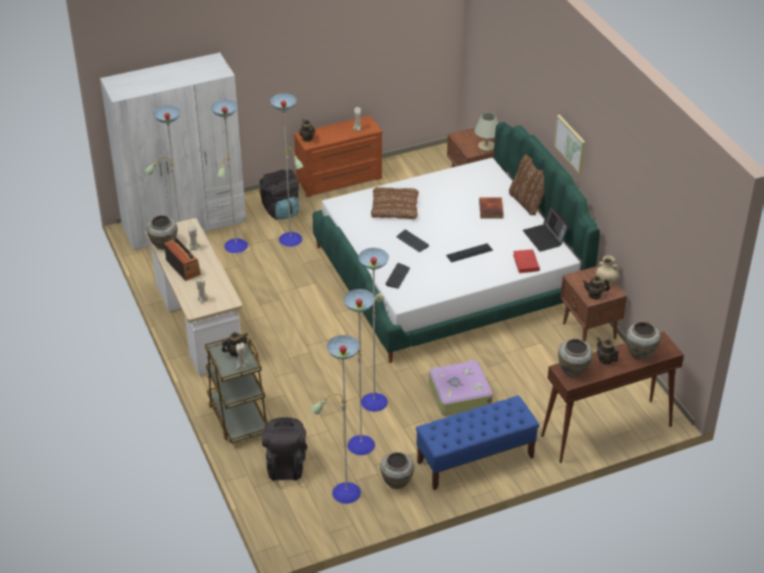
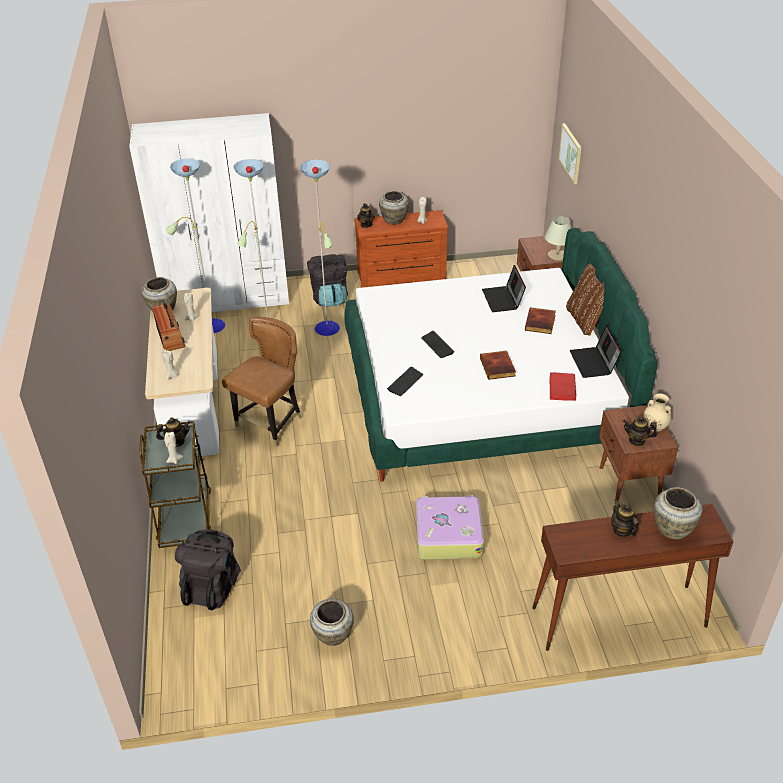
camera: 15 degrees right, 0 degrees up
(276, 330) = (270, 423): none -> brown chair
(359, 444) = (307, 576): floor lamp -> none
(394, 207) = (432, 305): brown pillow -> none
(453, 193) = (503, 300): none -> laptop
(469, 252) = (498, 367): keyboard -> book
(475, 460) = (439, 624): blue bench -> none
(570, 143) = (638, 252): picture -> picture (571, 153)
(573, 370) = (574, 537): beige vase -> beige vase (393, 221)

